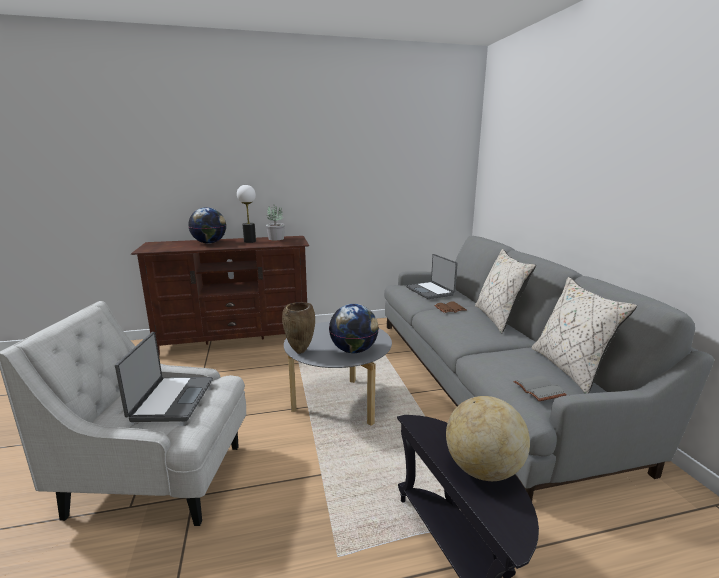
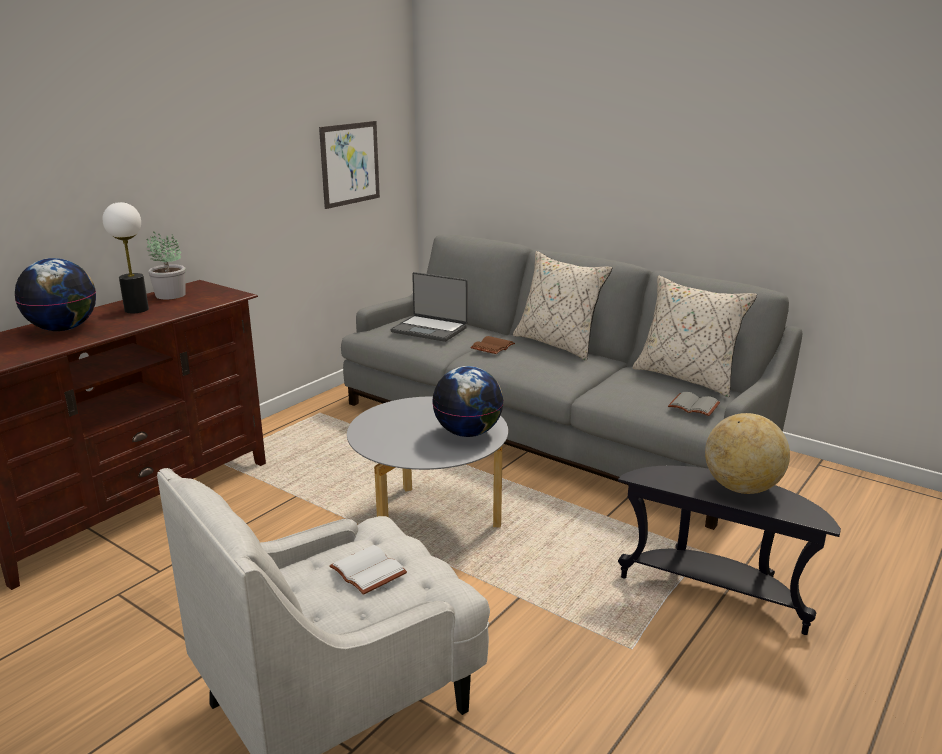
camera: 40 degrees left, 5 degrees up
(171, 400) = (365, 571): laptop -> white book
(300, 352) = (409, 458): brown vase -> none
(419, 185) = (350, 164): none -> picture

